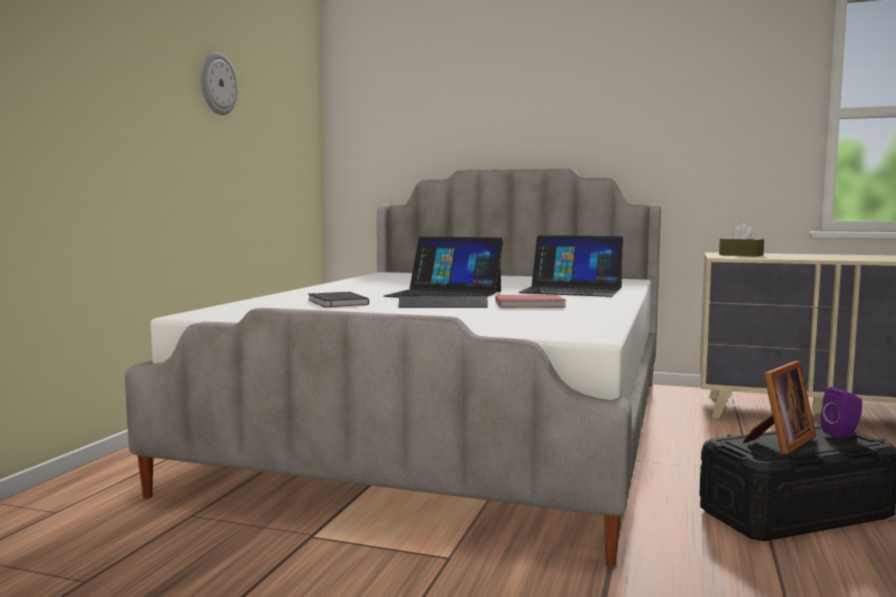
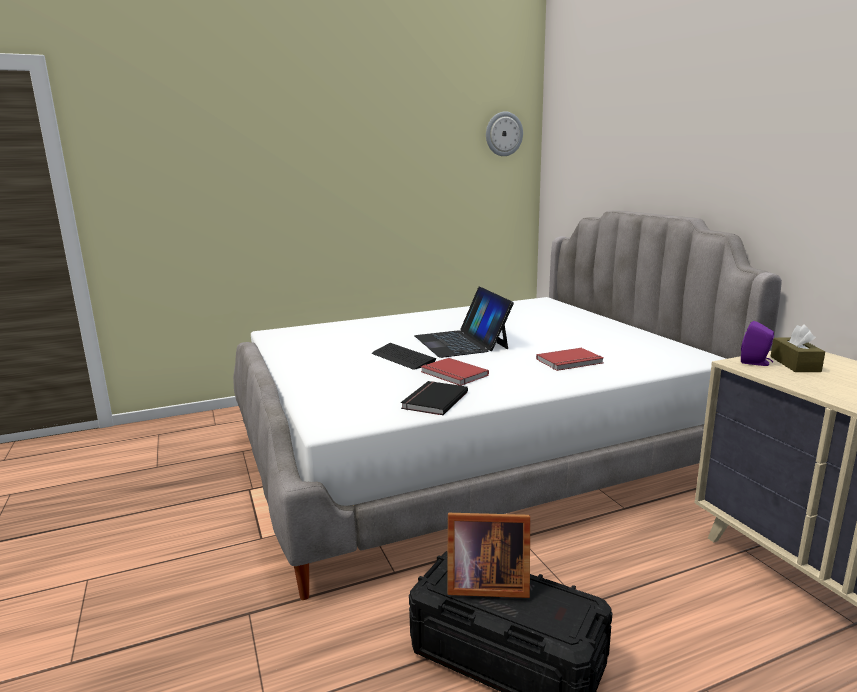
camera: 50 degrees right, 10 degrees up
(217, 84) = (396, 150): wall clock -> wall clock (503, 134)
(335, 302) = (366, 337): black book -> black book (433, 400)
(572, 290) = (570, 362): laptop -> red book
(842, 434) = (564, 613): purple speaker -> purple speaker (756, 363)

